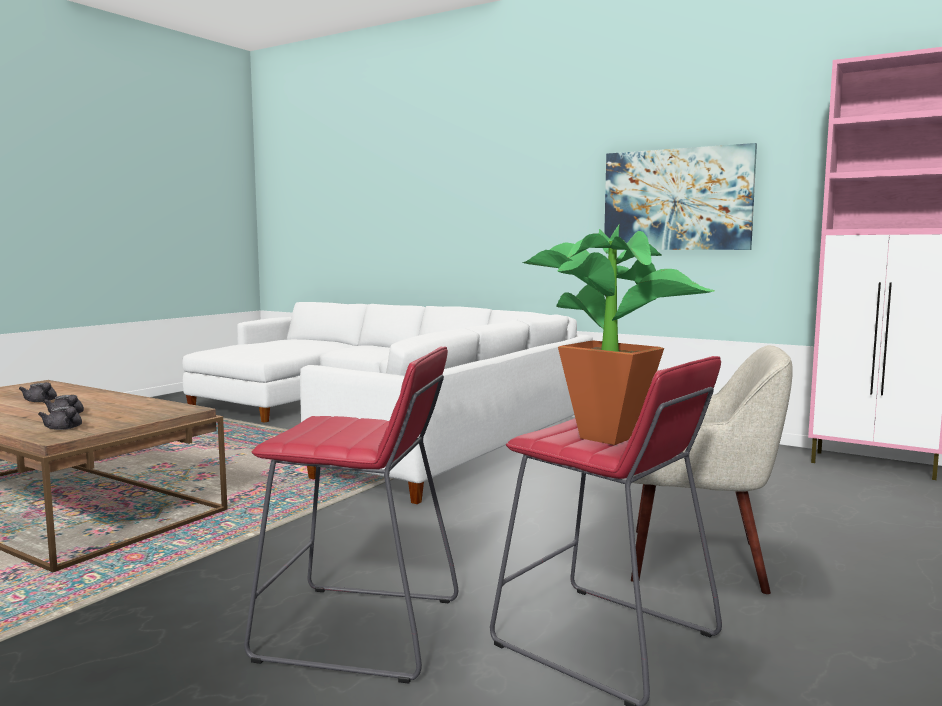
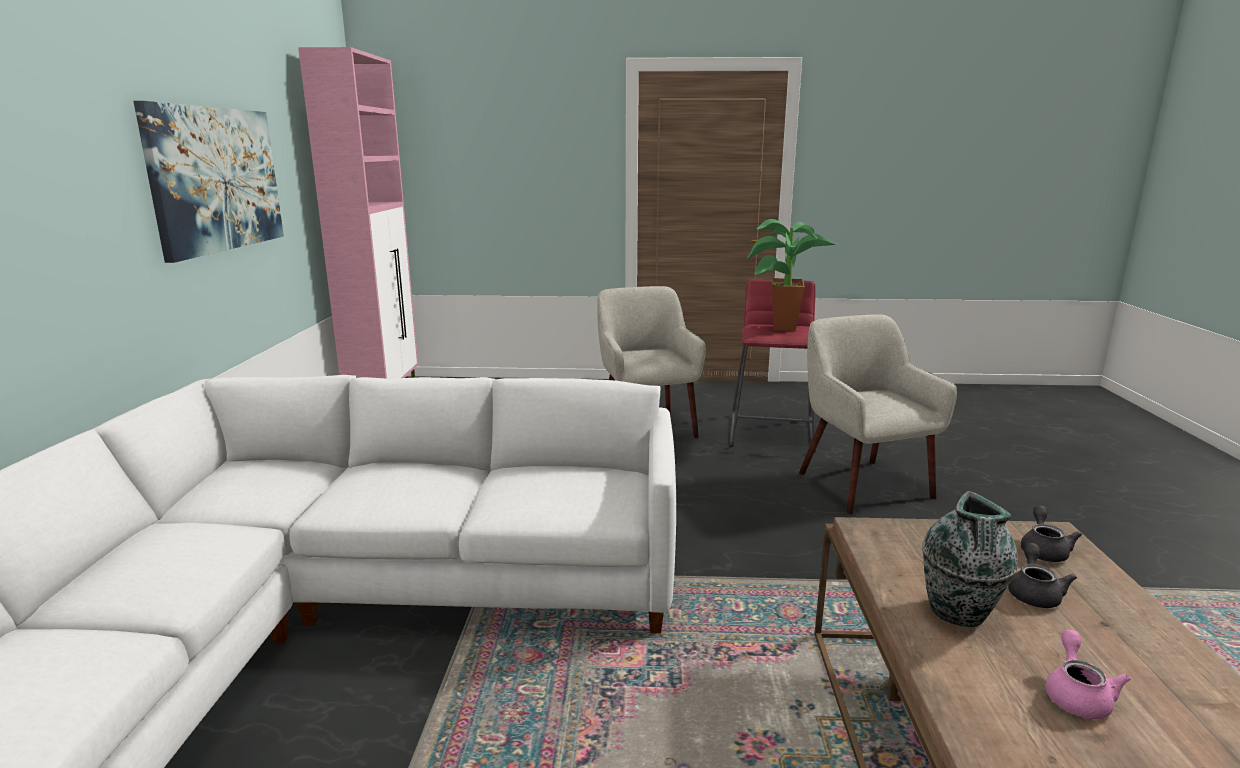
camera: 120 degrees left, 10 degrees up
(41, 401) = (1077, 695): grey teapot -> pink teapot
(107, 403) = (958, 613): none -> vase
(360, 630) = (862, 484): red stool -> beige armchair

